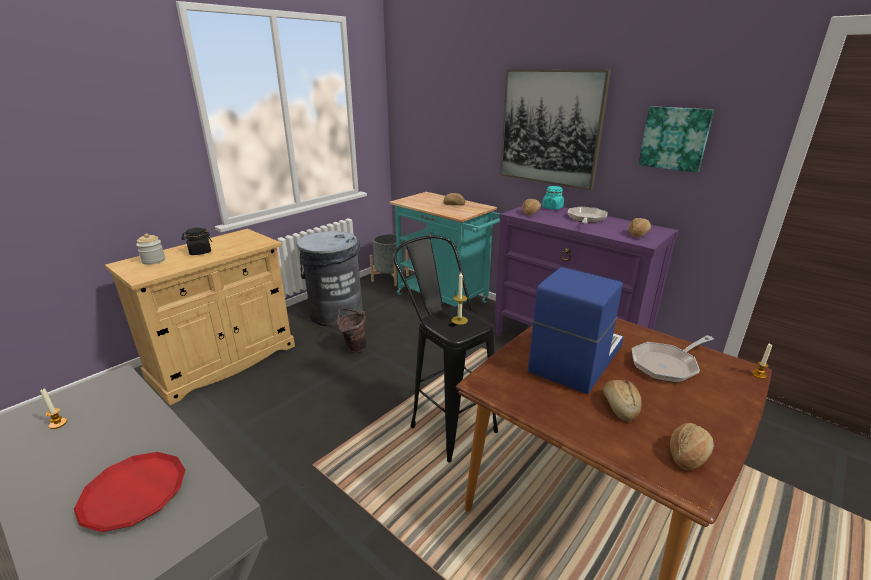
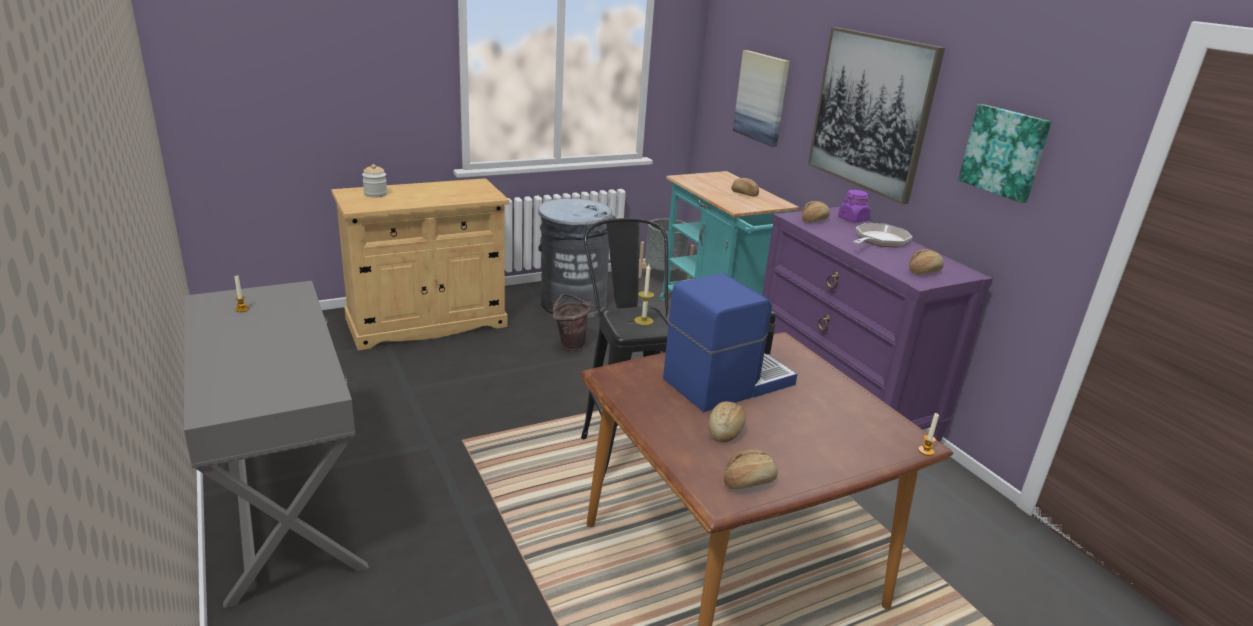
camera: 20 degrees right, 0 degrees up
(134, 494) = (271, 367): red plate -> none
(200, 252) = (422, 194): black jar -> none
(448, 132) = (762, 97): none -> picture
(552, 208) = (852, 219): turquoise jar -> purple jar
(666, 365) = (825, 414): frying pan -> none

